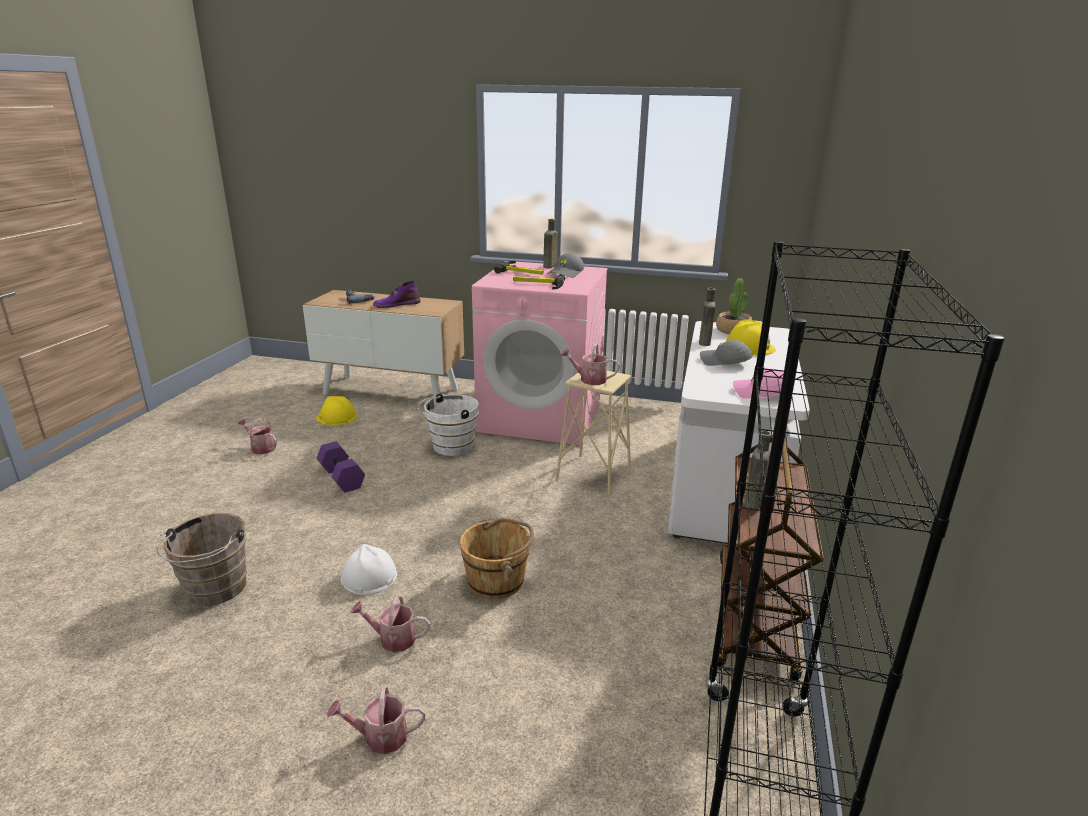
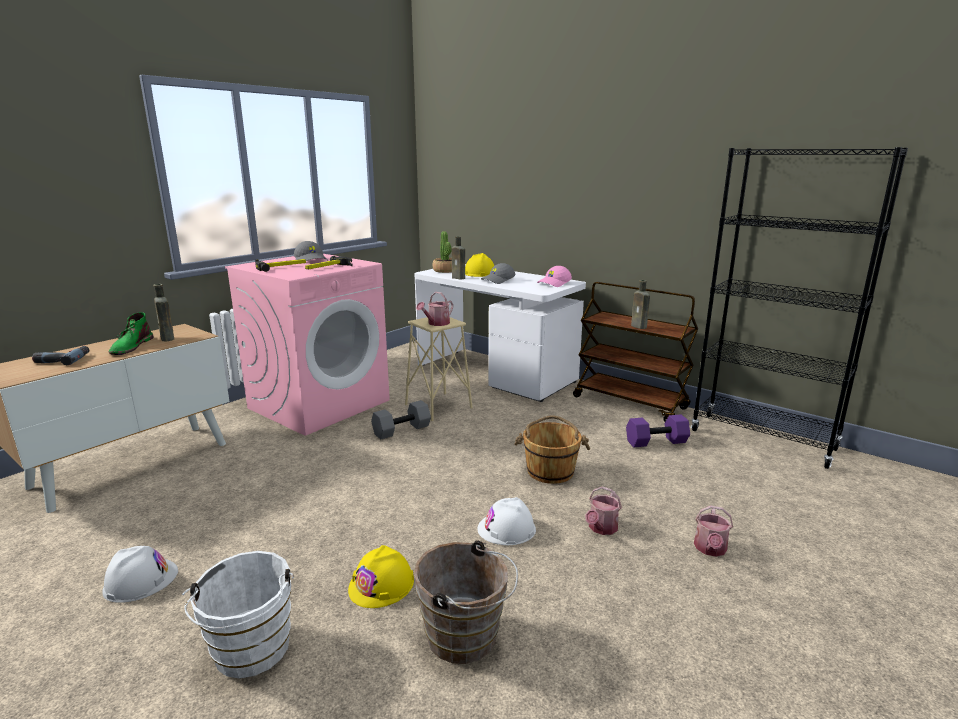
camera: 65 degrees left, 5 degrees down
(261, 448) = (140, 580): watering can -> white hard hat
(336, 417) = (142, 509): yellow hard hat -> yellow hard hat (382, 584)
(340, 478) = (304, 524): purple dumbbell -> purple dumbbell (656, 442)
(396, 304) = (131, 346): purple boot -> green boot
(449, 447) = (317, 453): white bucket -> white bucket (250, 653)
(523, 470) = (402, 429): none -> grey dumbbell
(549, 266) = (279, 260): brown bottle -> brown bottle (167, 339)

